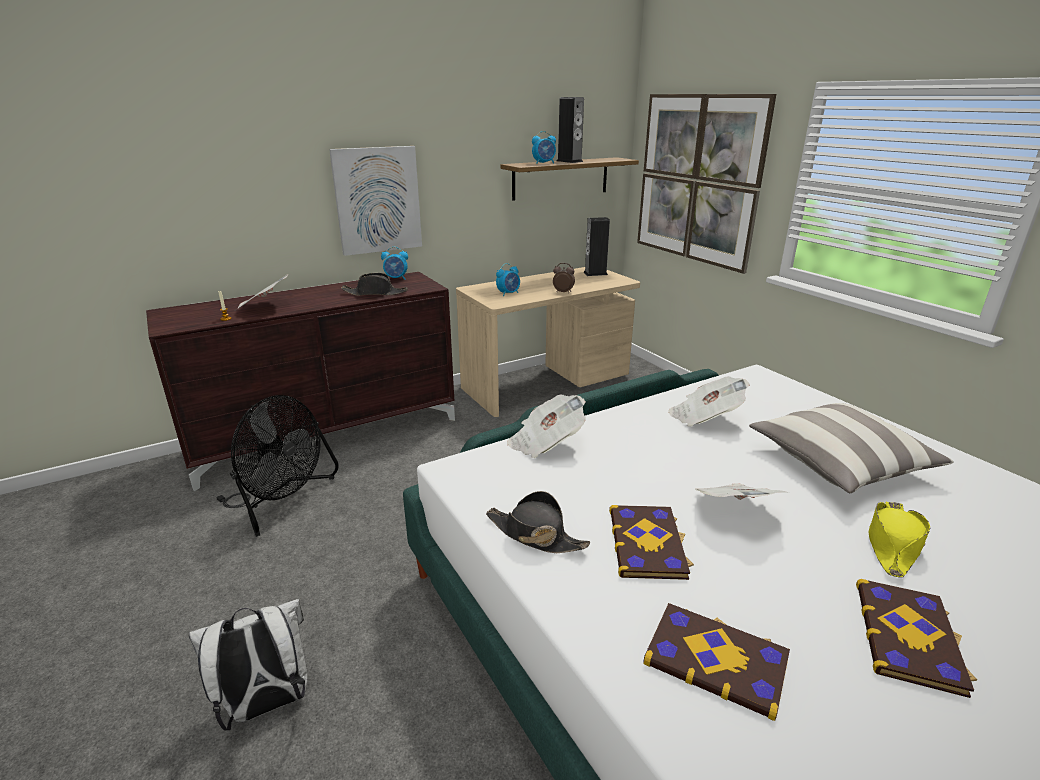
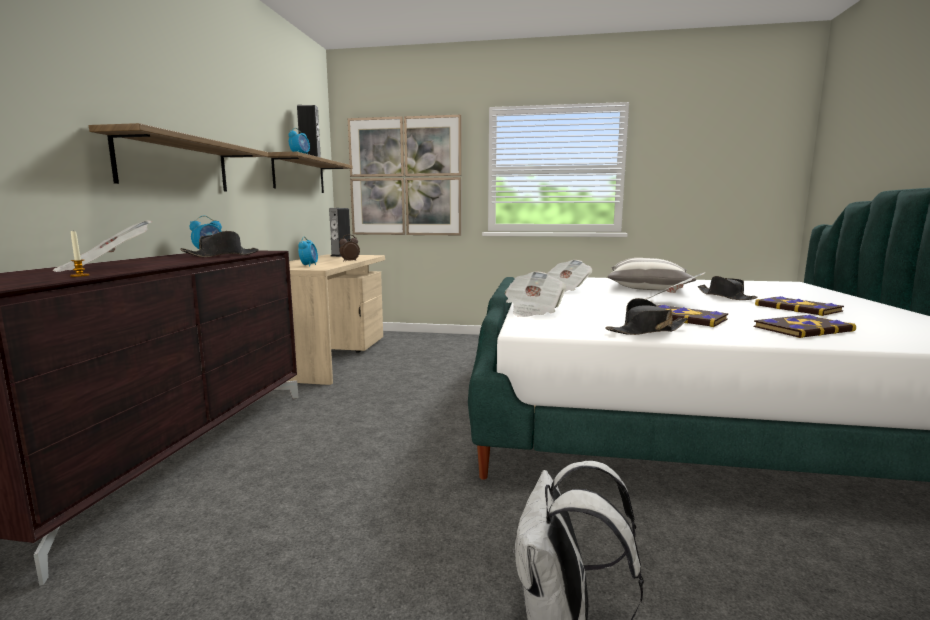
camera: 50 degrees left, 15 degrees down
(278, 501) = (222, 520): black fan -> none
(377, 200) = (175, 164): picture -> shelf
(892, 544) = (725, 296): yellow hat -> black hat

